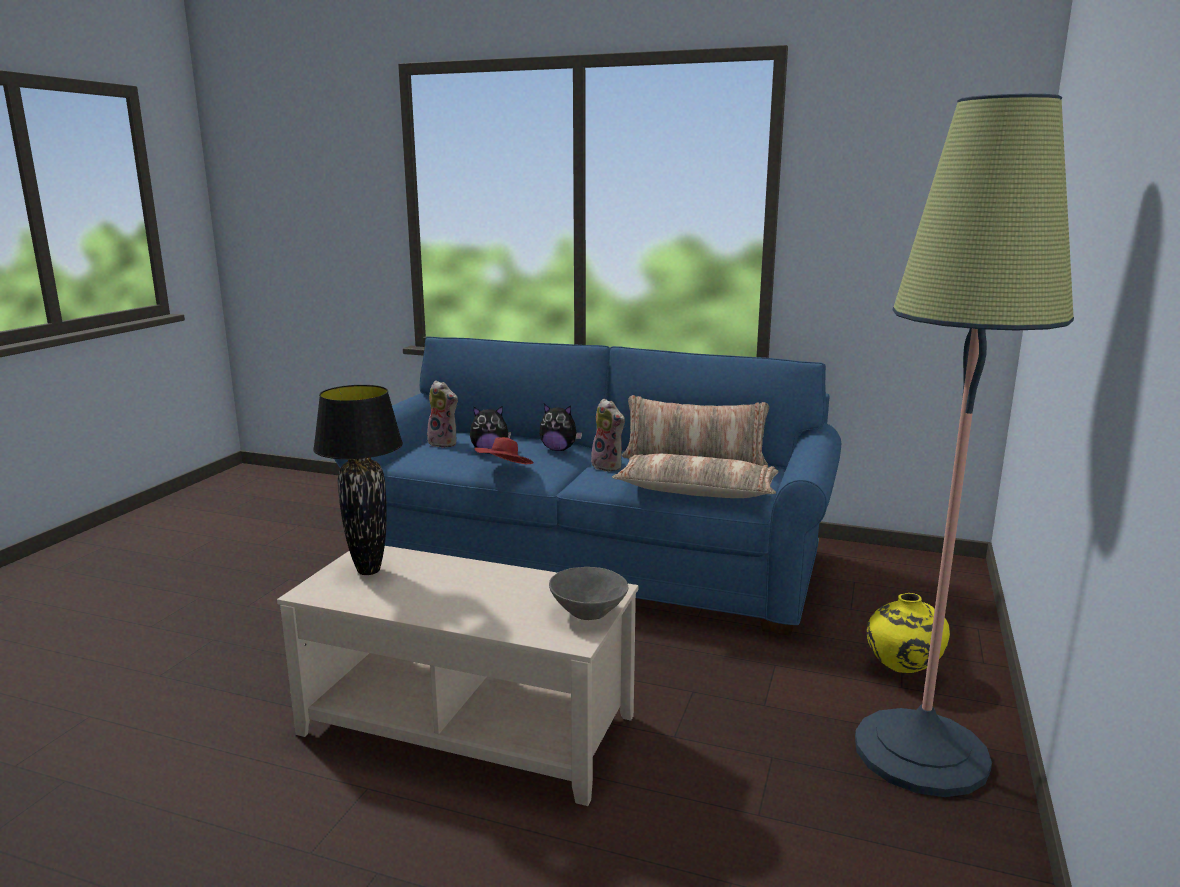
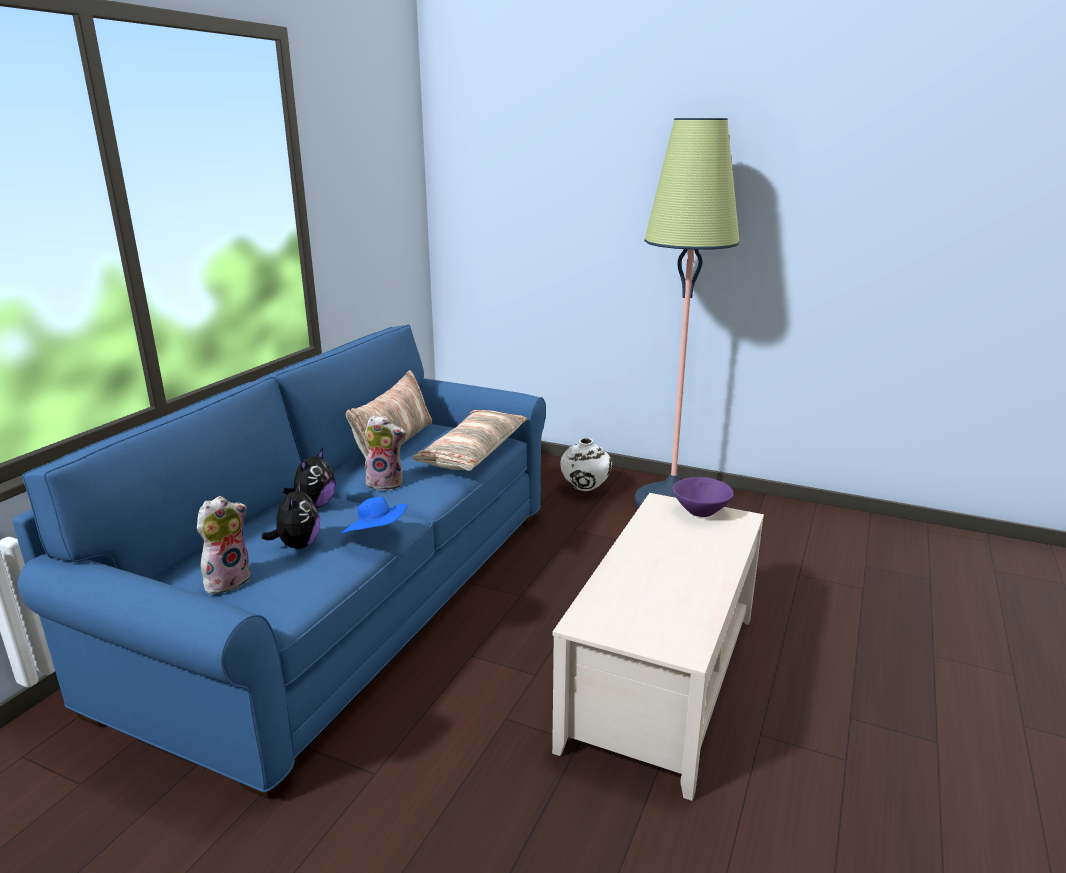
camera: 85 degrees left, 5 degrees up
(369, 570) = (632, 617): black table lamp -> none
(504, 470) = (376, 536): red hat -> blue hat
(589, 614) = (701, 511): grey bowl -> purple bowl
(609, 466) = (386, 483): plush toy -> plush toy turned 45 degrees clockwise
(902, 671) = (585, 490): yellow vase -> white vase

